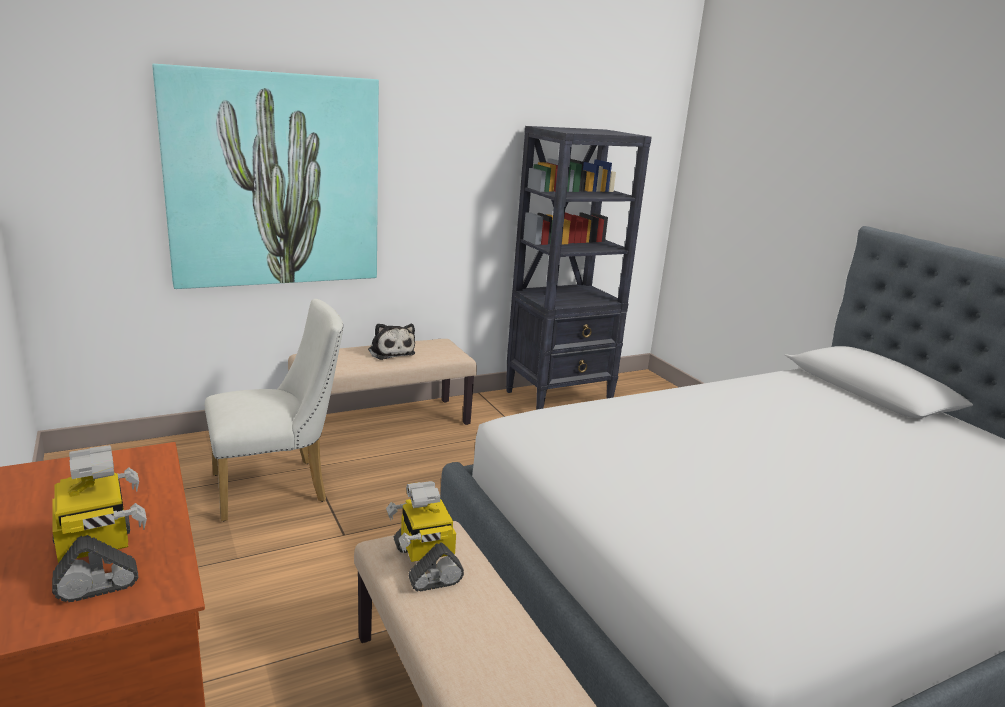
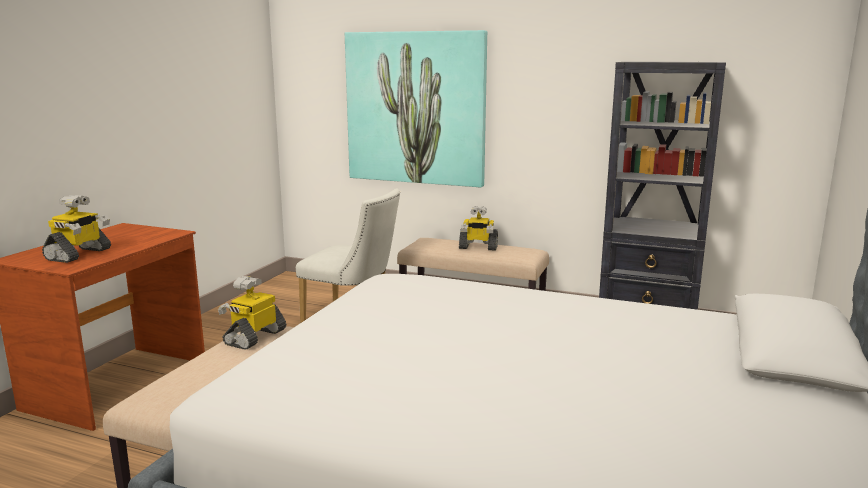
camera: 50 degrees right, 5 degrees down
(390, 352) = (478, 247): plush toy -> toy robot

